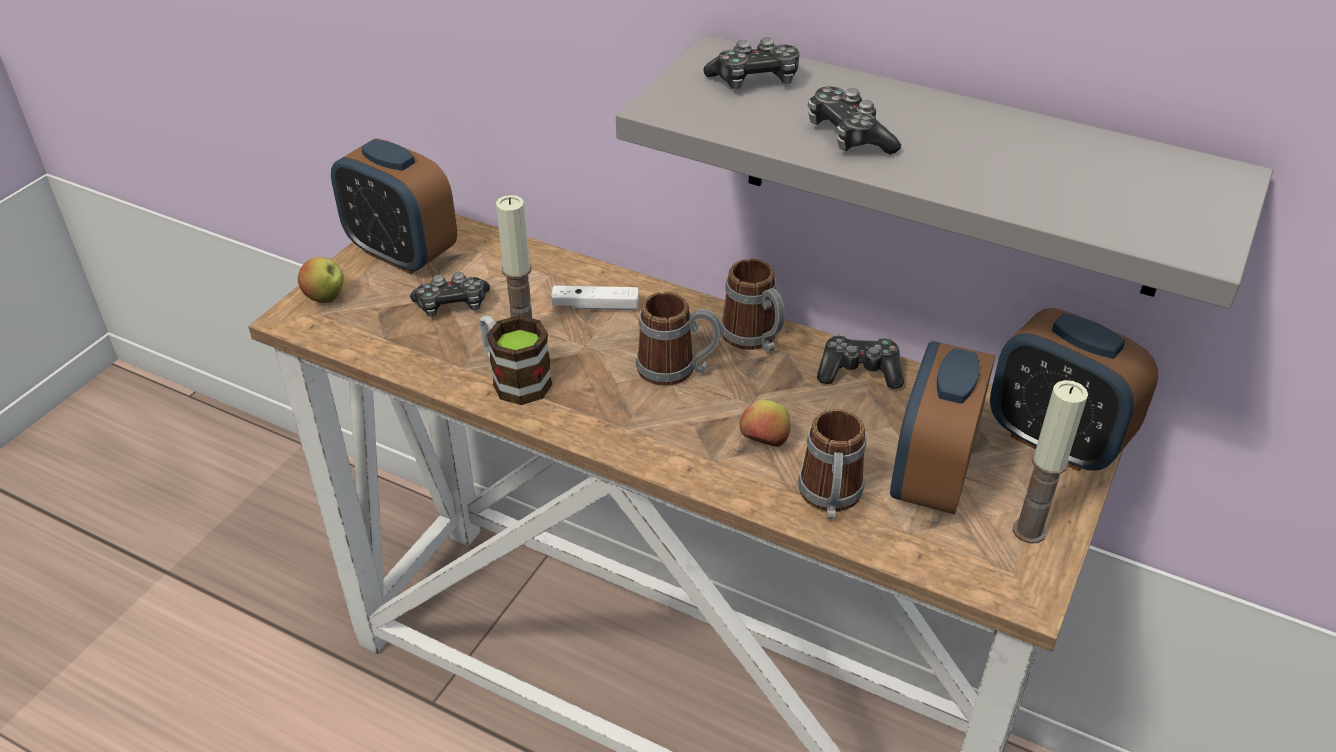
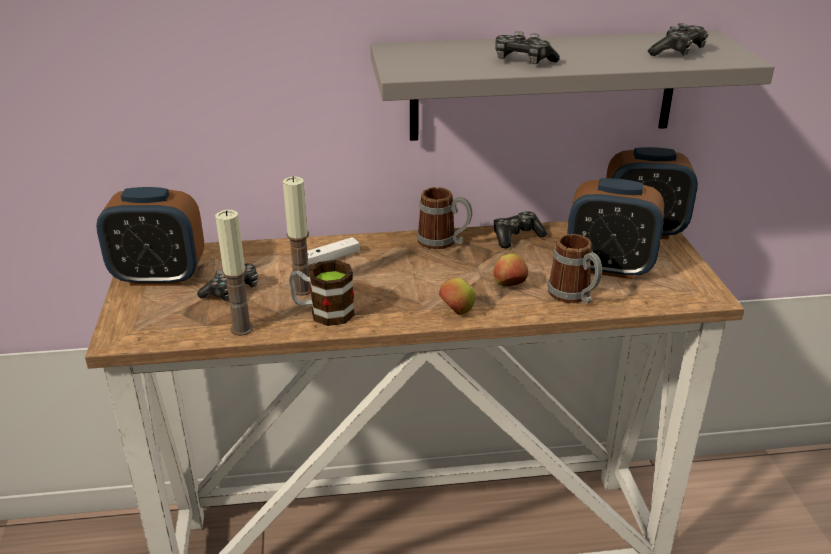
camera: 35 degrees left, 10 degrees down
(326, 298) = (130, 319): apple -> apple (456, 311)
(677, 369) = (418, 271): mug -> none
(755, 81) = (435, 53): game controller -> game controller (678, 52)
(931, 477) = (609, 267): alarm clock -> alarm clock turned 60 degrees counterclockwise
(1029, 530) = (679, 271): candle -> candle (242, 329)

